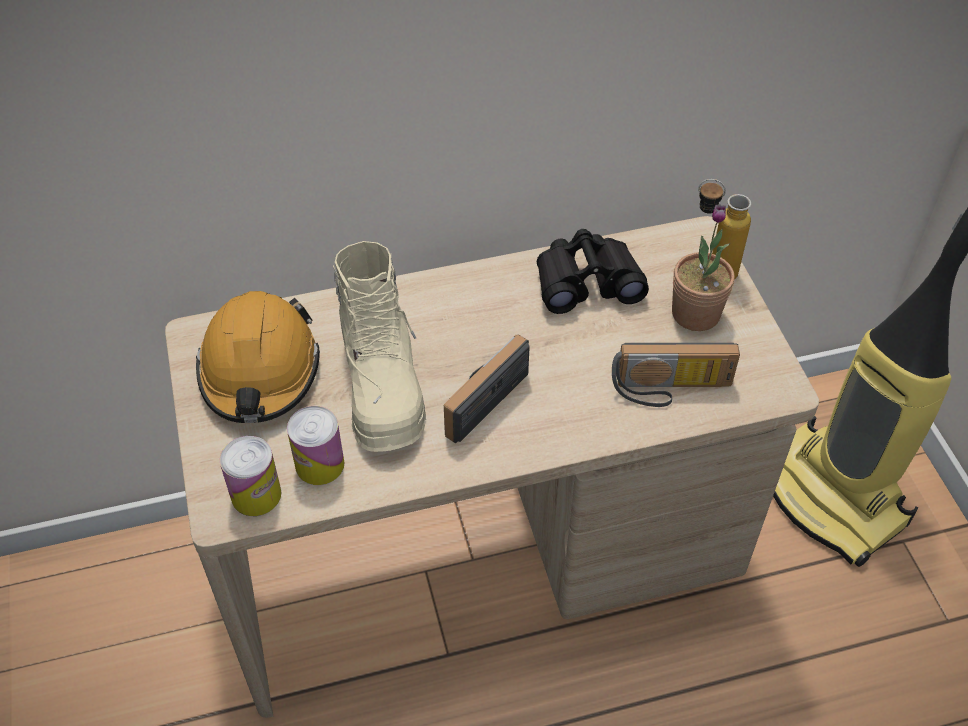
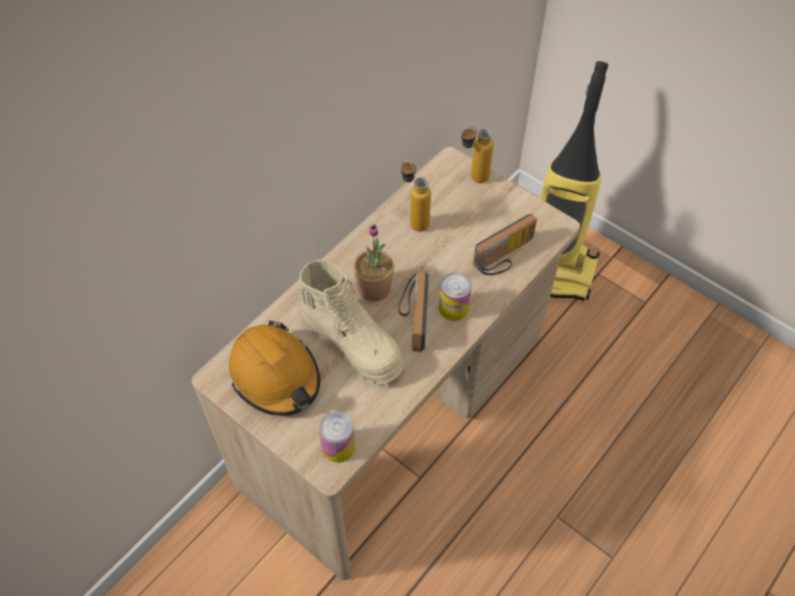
camera: 35 degrees left, 5 degrees up
(319, 464) = (358, 408): can -> can (453, 308)
(587, 282) = (414, 220): black binoculars -> bottle
(695, 313) = (484, 207): potted plant -> potted plant (374, 288)

